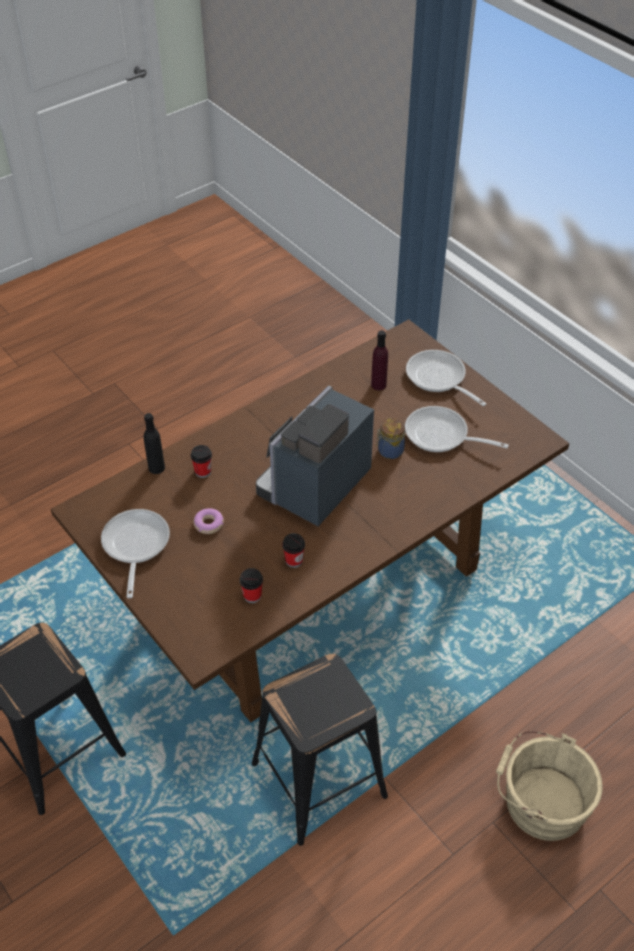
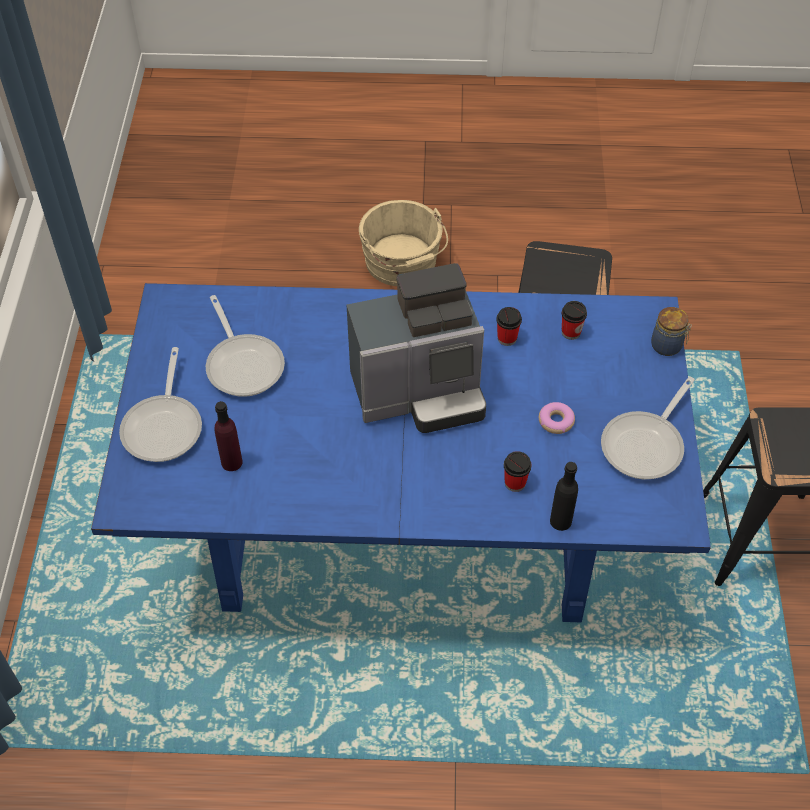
camera: 140 degrees left, 5 degrees up
(315, 588) = (407, 526): brown dining table -> blue dining table
(389, 451) = (310, 381): jar -> jar (667, 346)

